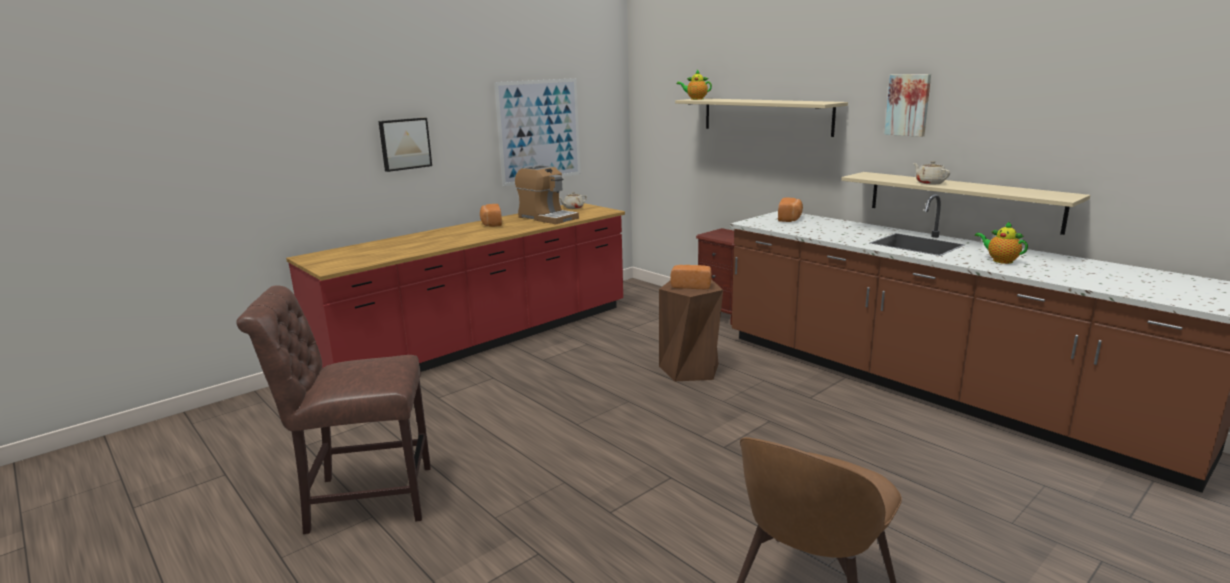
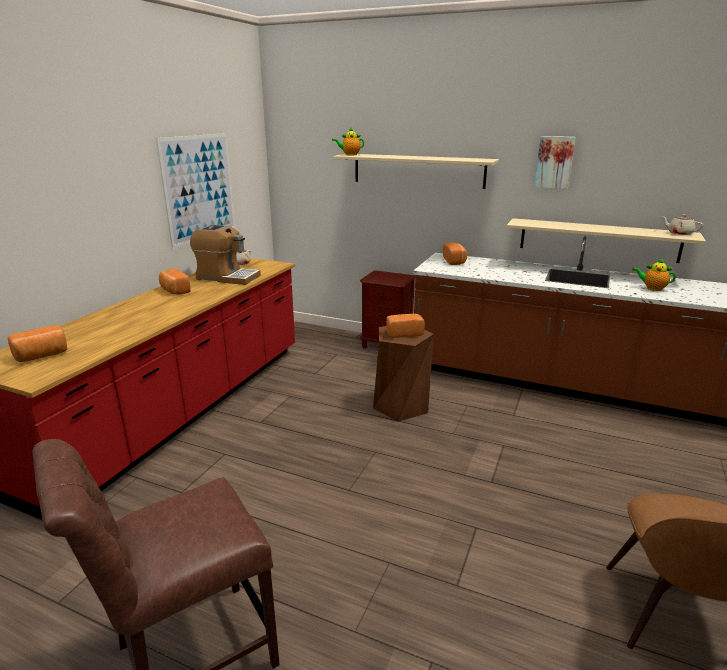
camera: 25 degrees left, 5 degrees up
(349, 256) = (42, 355): none -> bread
(404, 144) = (73, 212): picture -> none
(929, 183) = (581, 227): beige teapot -> beige teapot (679, 233)

